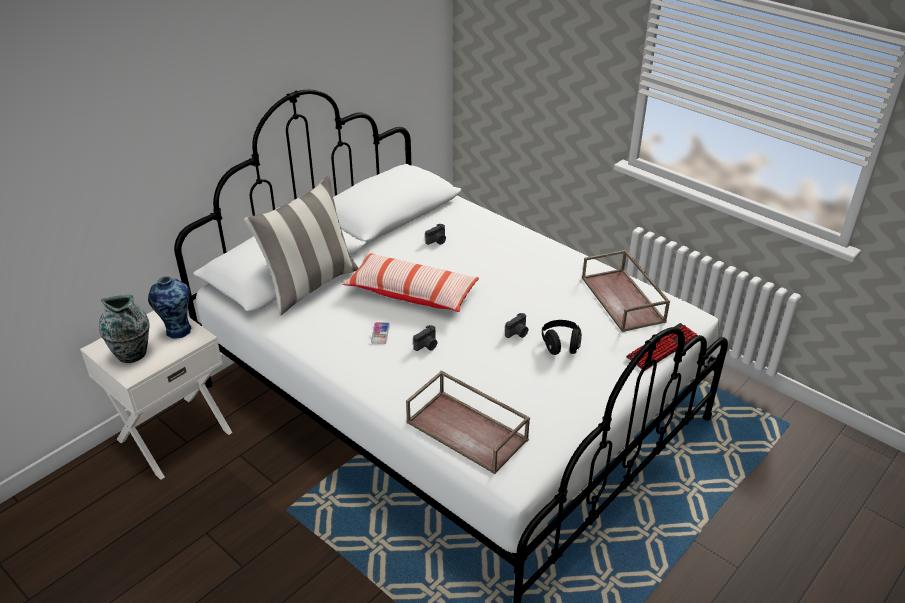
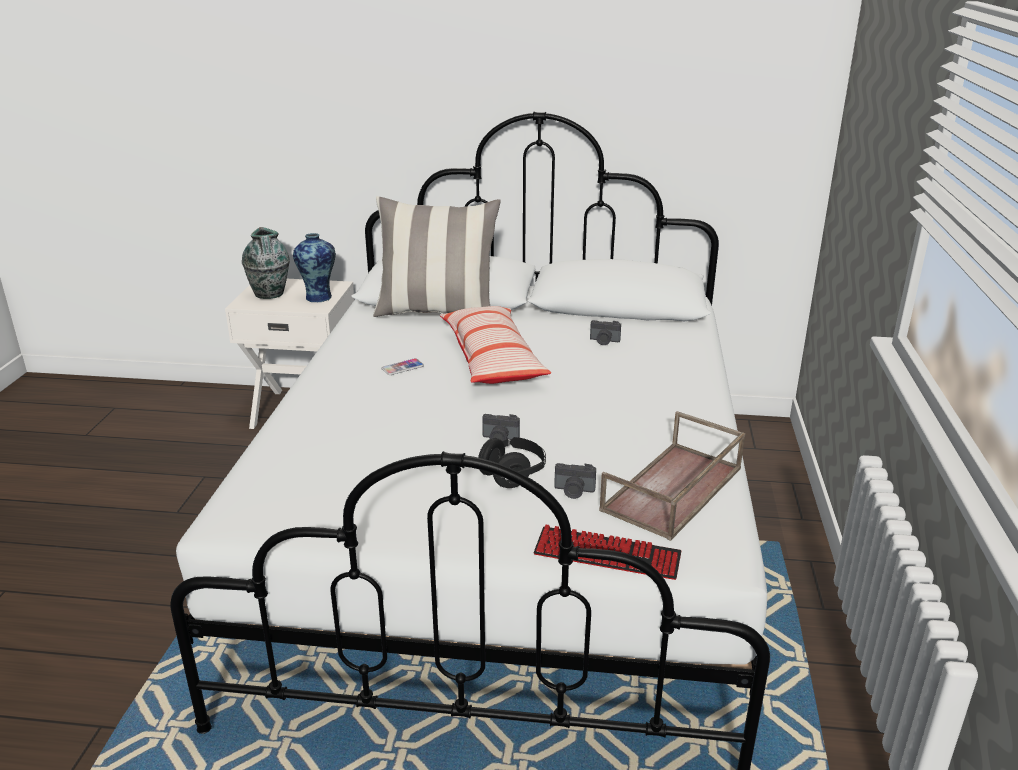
camera: 55 degrees right, 10 degrees down
(427, 346) = (411, 397): camera -> camera (574, 491)
(468, 431) = (289, 467): brown tray -> none

